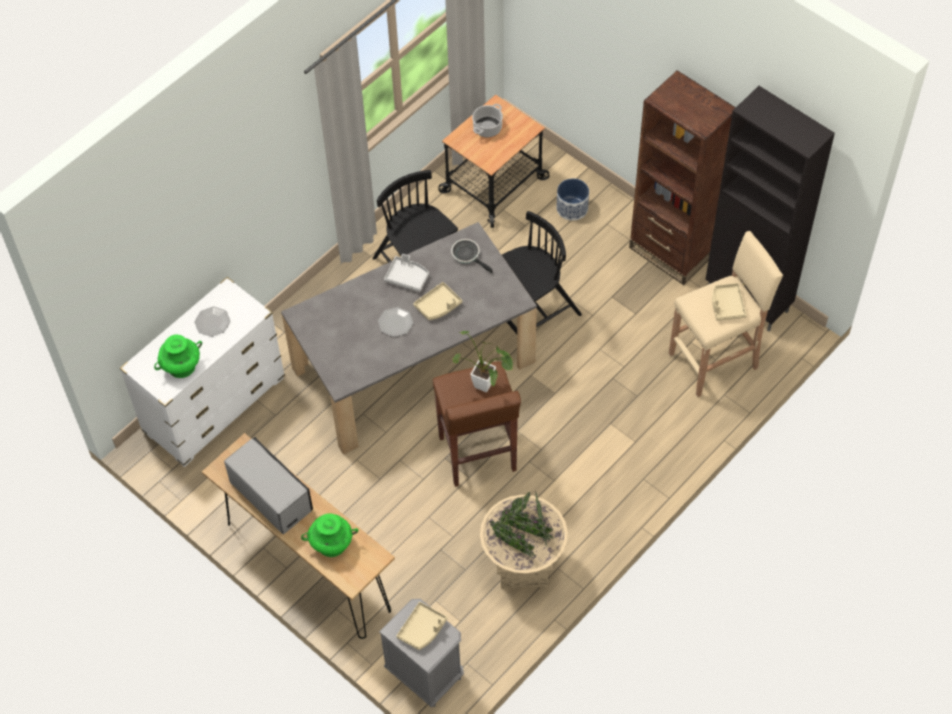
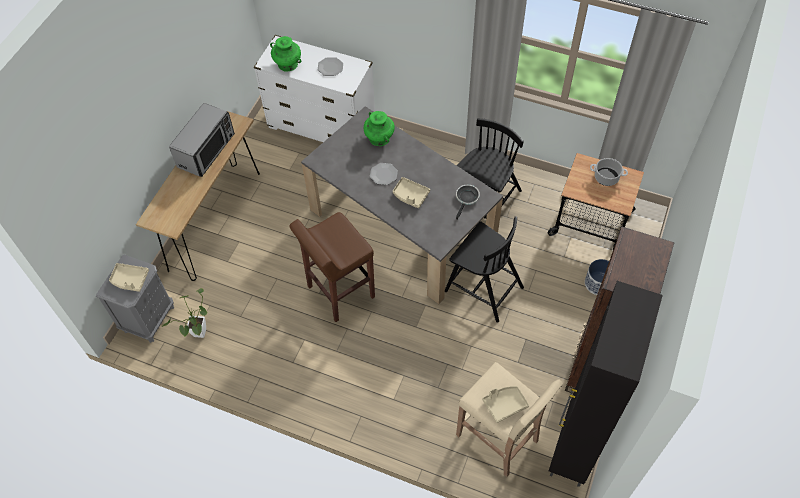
camera: 70 degrees right, 0 degrees up
(331, 544) = (177, 197): green vase -> green vase (379, 138)
(407, 277) = (428, 168): grey tray -> none
(487, 387) = (344, 248): potted plant -> potted plant (199, 336)
(523, 566) = (254, 354): beige planter -> none

